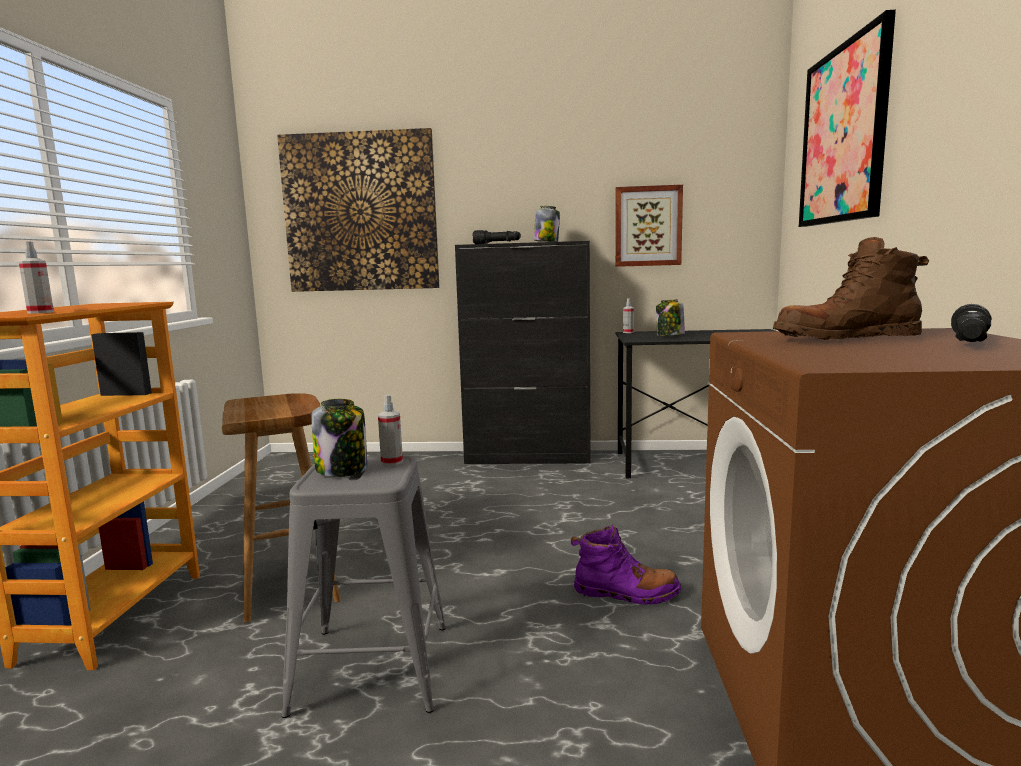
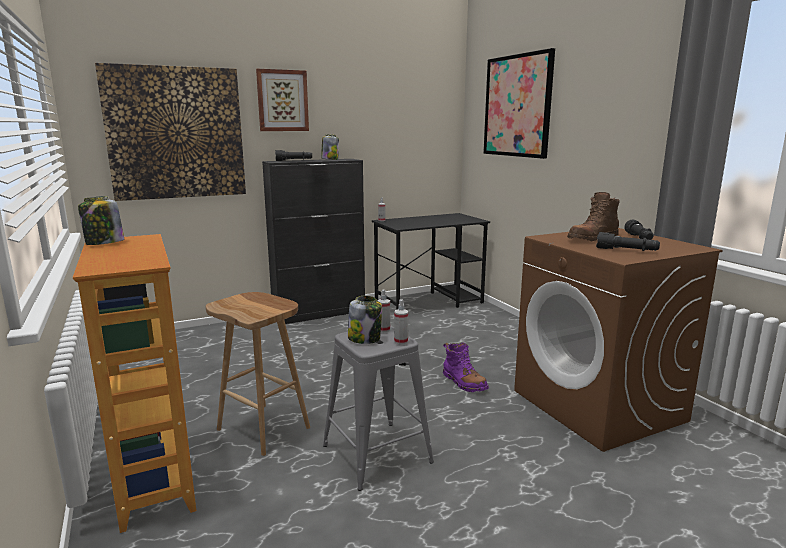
camera: 30 degrees left, 5 degrees up
(40, 312) = (144, 259): spray bottle -> spray bottle (401, 341)
(626, 593) = (464, 382): purple boot -> purple boot turned 75 degrees clockwise
(648, 226) = (389, 148): picture -> picture (282, 100)
(669, 335) = (413, 222): jar -> jar (104, 243)
(875, 355) = (626, 250): none -> black flashlight

